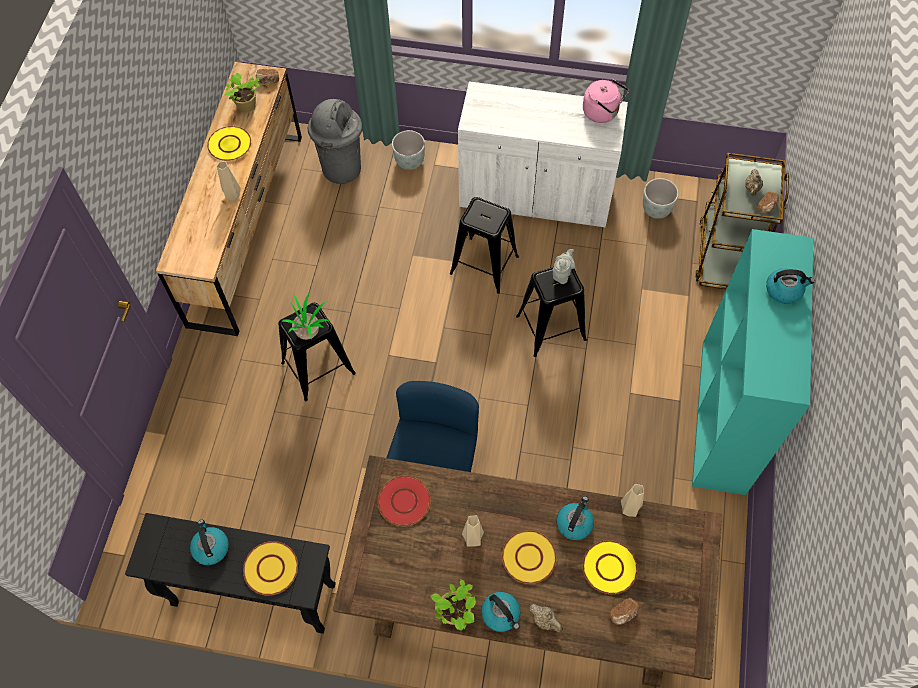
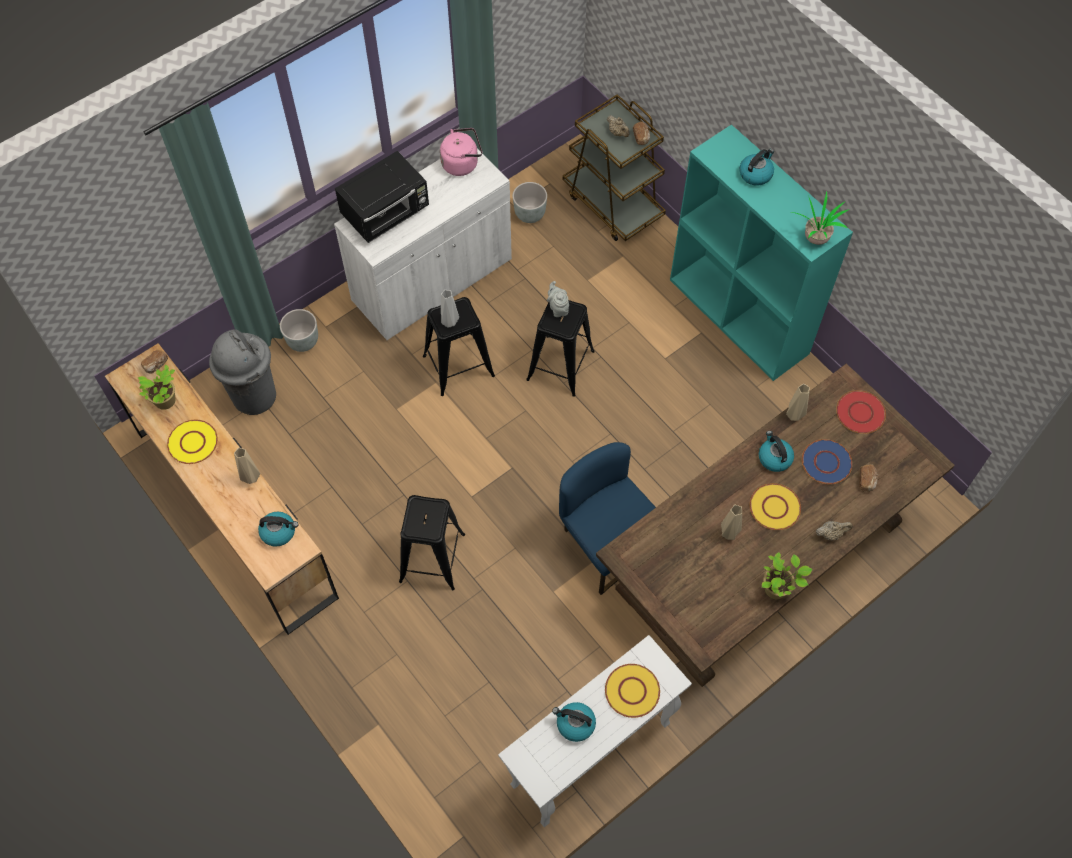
camera: 50 degrees left, 0 degrees up
(252, 594) = (590, 755): black console table -> white console table
(309, 331) = (434, 520): potted plant -> potted plant (815, 237)
(404, 501) = (657, 557): red plate -> red plate (860, 413)
(479, 217) = (450, 322): none -> grey vase
(501, 614) = (802, 558): kettle -> kettle (279, 532)
(510, 103) = (386, 213): none -> black microwave
(610, 567) = (826, 462): yellow plate -> blue plate

